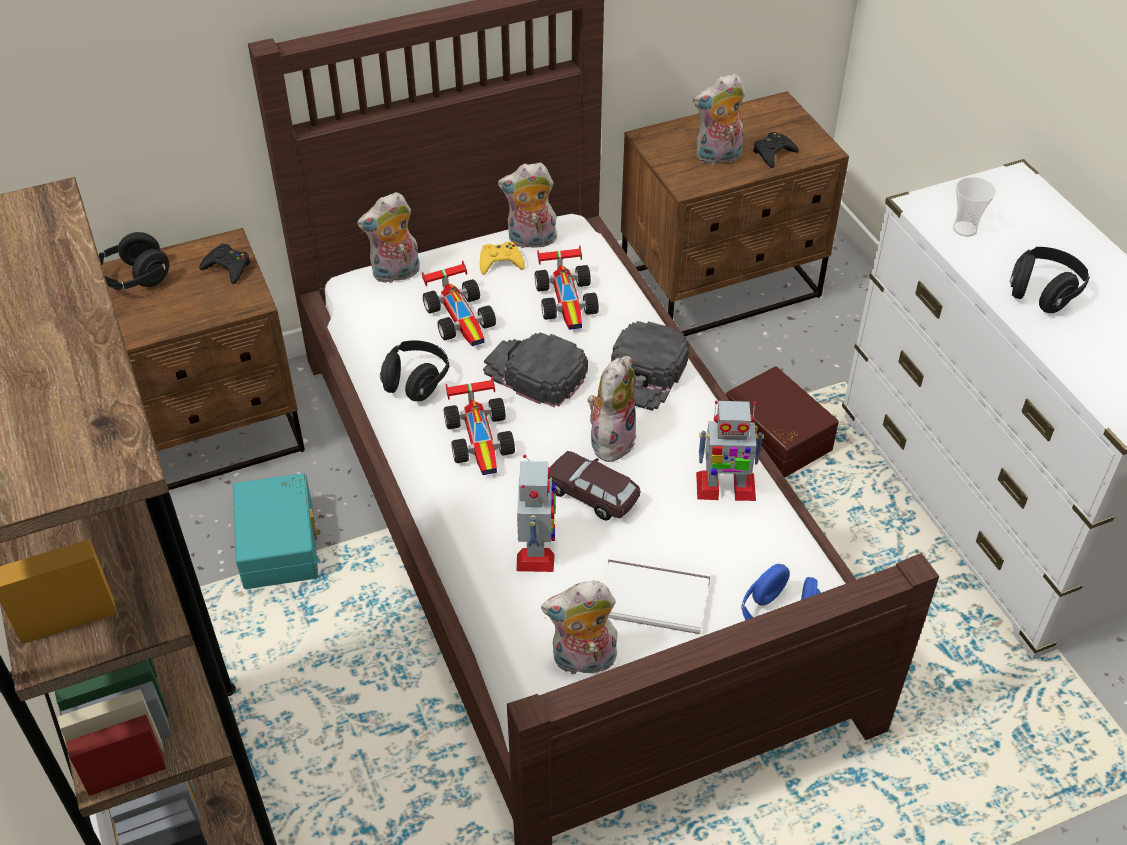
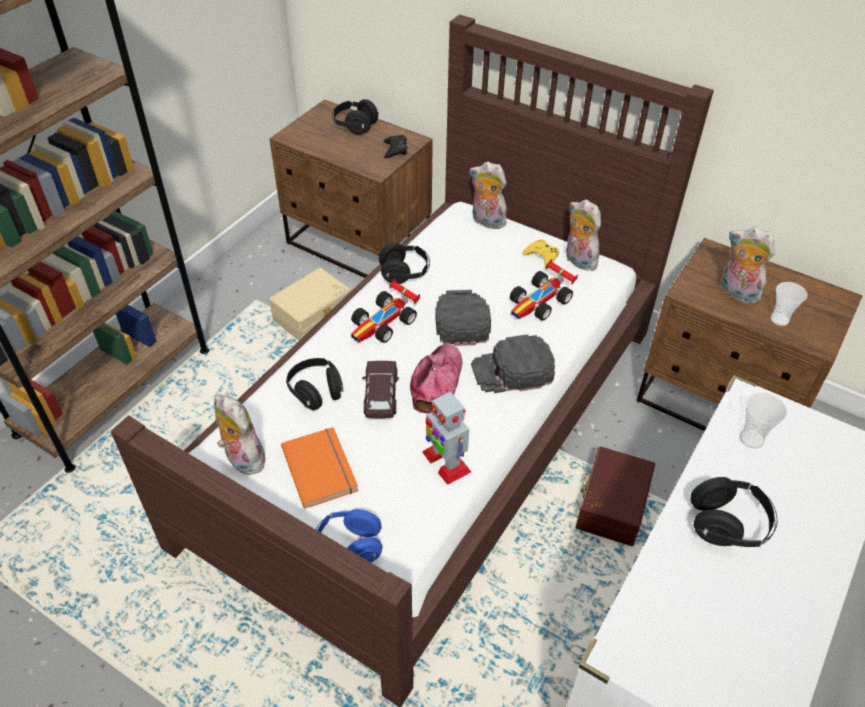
camera: 55 degrees right, 0 degrees up
(281, 544) = (314, 316): turquoise storage box -> beige storage box
(461, 317) = (476, 264): toy car -> none
(536, 548) = (316, 392): toy robot -> black headphones
(610, 439) = (437, 382): plush toy -> cap
(654, 593) = (322, 468): white book -> orange book
(773, 153) = (779, 319): black game controller -> cup

